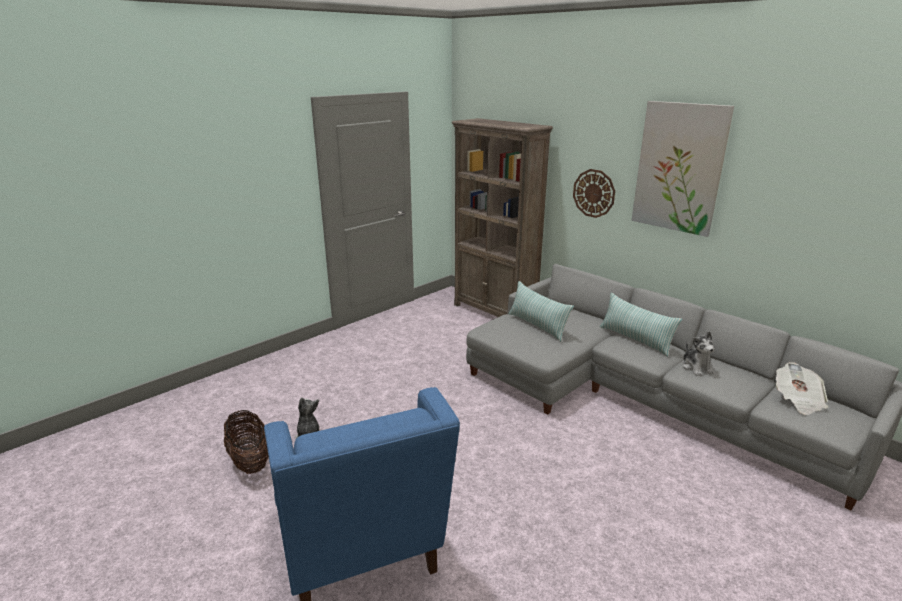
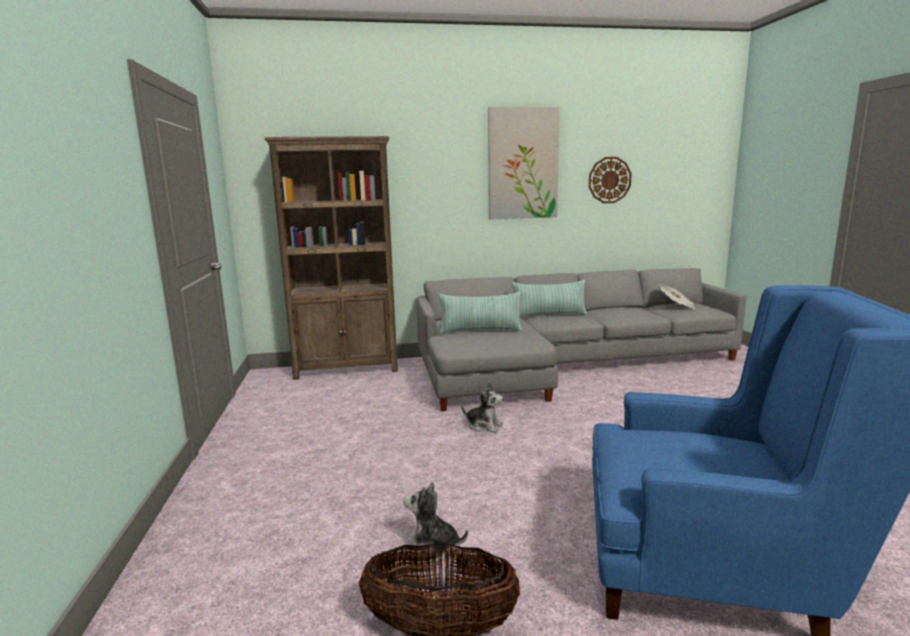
camera: 55 degrees left, 10 degrees down
(594, 193) = (443, 202): wall clock -> wall clock (609, 180)
(696, 367) = (611, 313): plush toy -> plush toy (484, 426)

